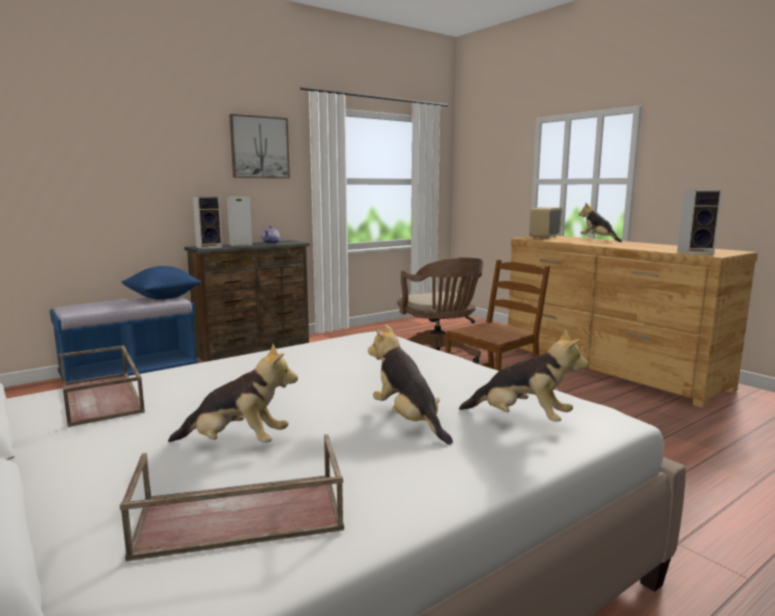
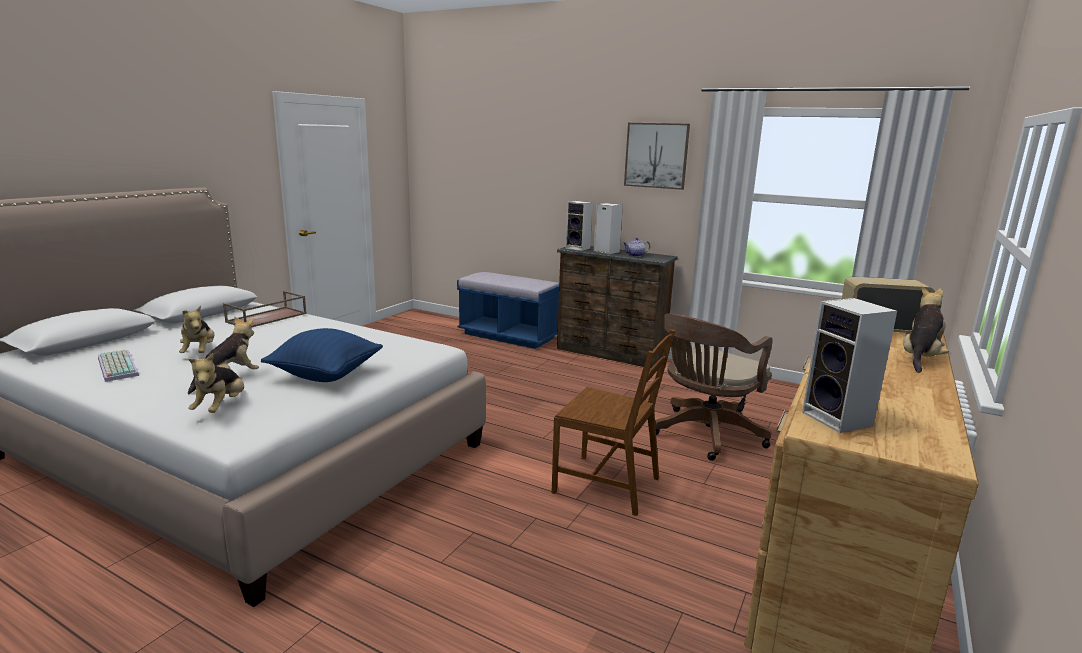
camera: 65 degrees right, 5 degrees up
(162, 298) = (535, 283): blue pillow -> blue pillow (326, 375)
(238, 516) = (116, 366): brown tray -> keyboard

